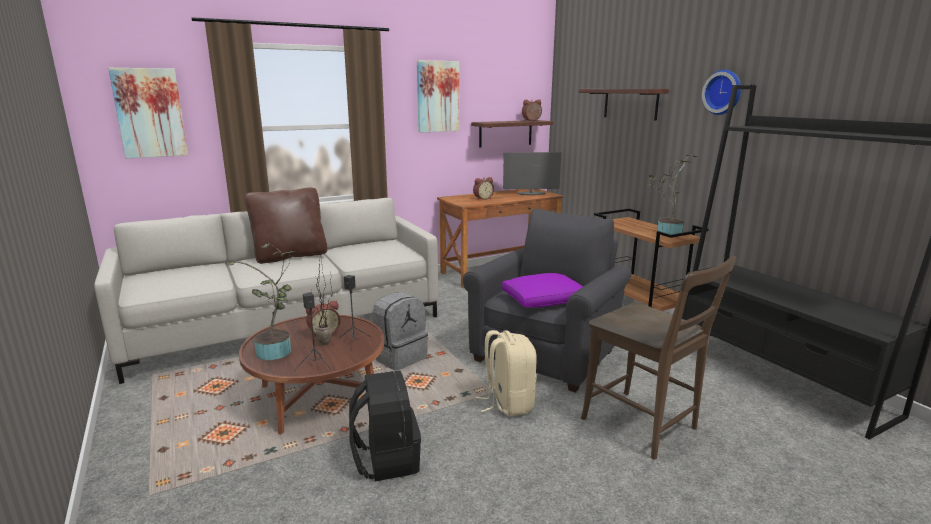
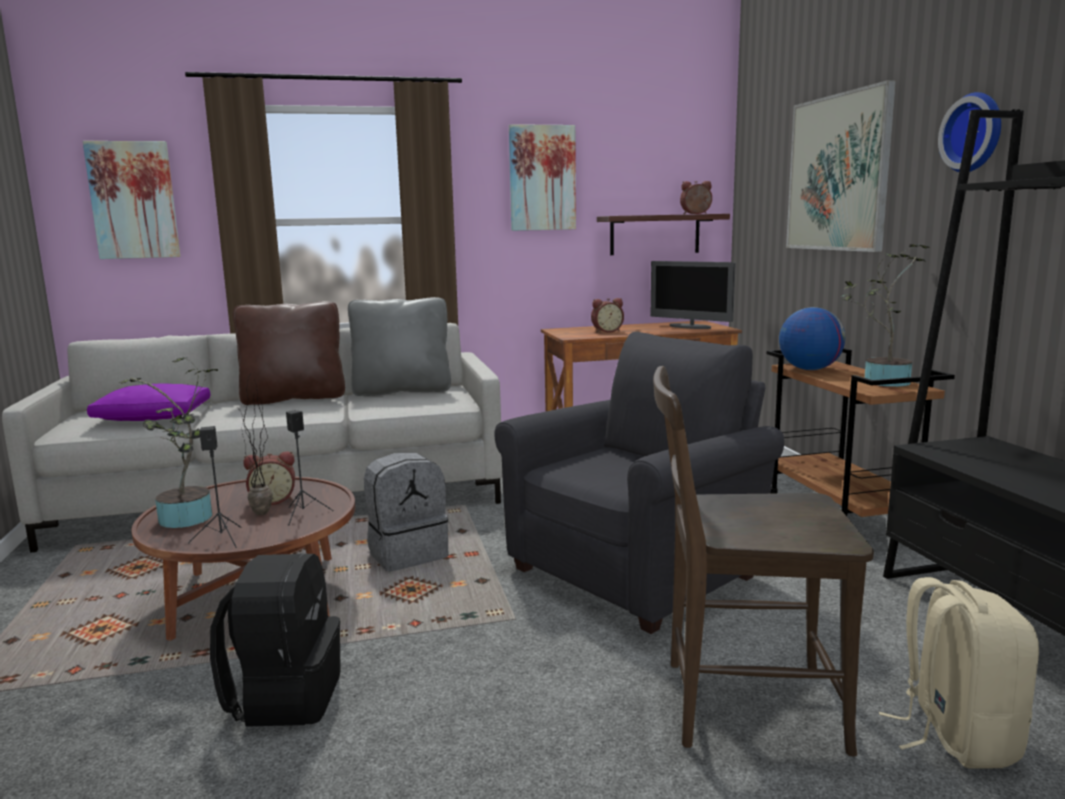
camera: 15 degrees right, 5 degrees down
(362, 246) = (402, 391): none -> grey pillow
(508, 403) = (527, 637): beige backpack -> beige backpack (954, 736)
(531, 193) = (690, 327): monitor -> monitor turned 150 degrees counterclockwise
(544, 300) = (618, 475): purple pillow -> purple pillow (154, 417)
(621, 224) = (809, 369): none -> globe
(630, 103) = (838, 173): shelf -> picture
(644, 426) = (741, 704): brown chair -> brown chair turned 120 degrees clockwise

